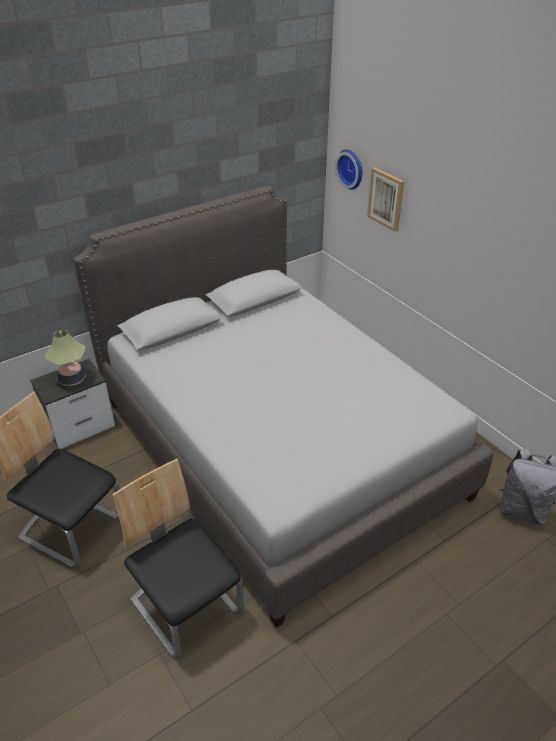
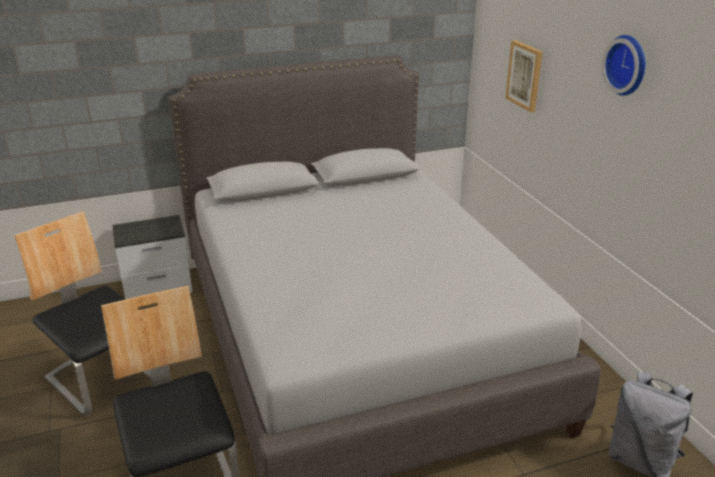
camera: 15 degrees right, 10 degrees down
(72, 379) = (153, 229): table lamp -> none
(351, 168) = (494, 46): wall clock -> wall clock (628, 65)

